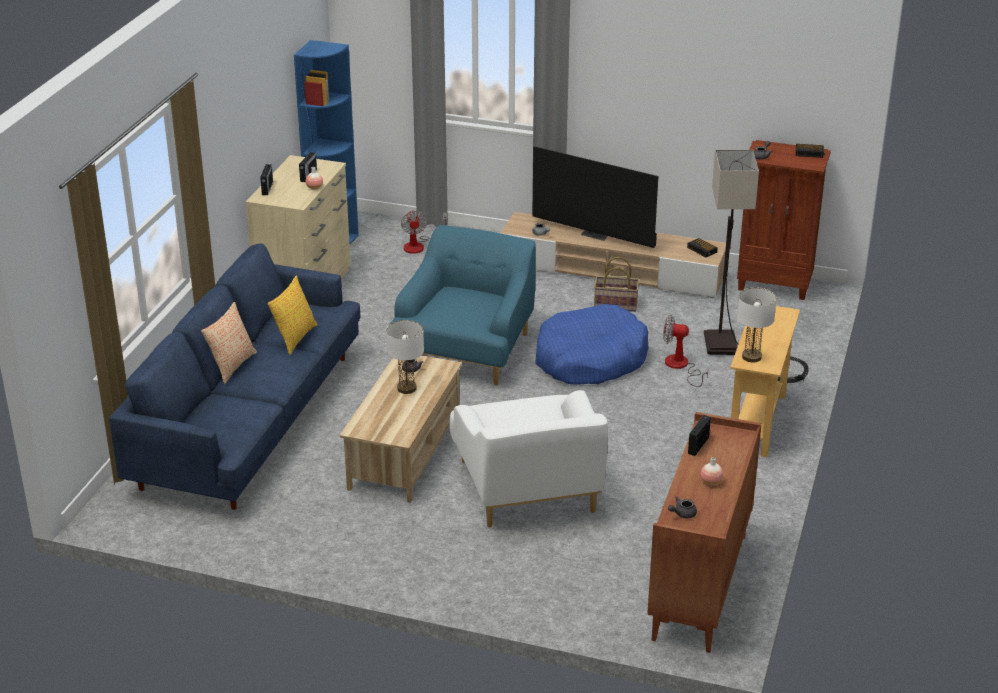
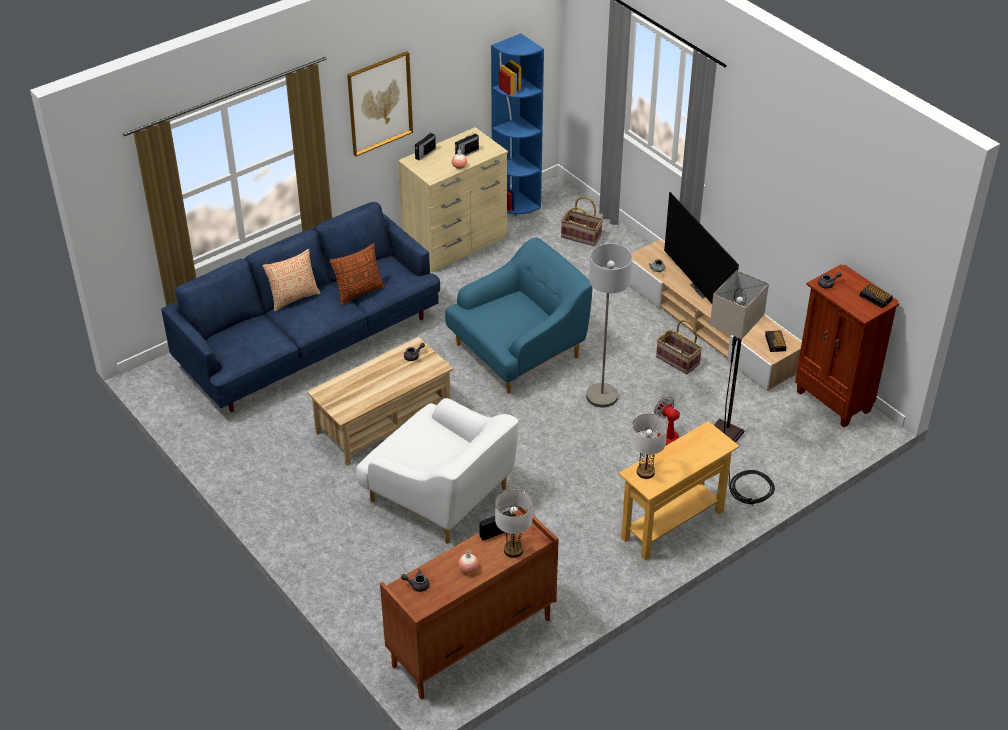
camera: 35 degrees right, 10 degrees up
(226, 133) = (379, 103): none -> picture
(295, 338) = (359, 293): yellow pillow -> brown pillow
(406, 388) = (390, 373): table lamp -> table lamp (513, 550)
(419, 245) = (581, 236): fan -> basket
(529, 486) = (440, 493): white armchair -> white armchair turned 75 degrees counterclockwise
(590, 359) = (602, 403): blue dog bed -> grey floor lamp

